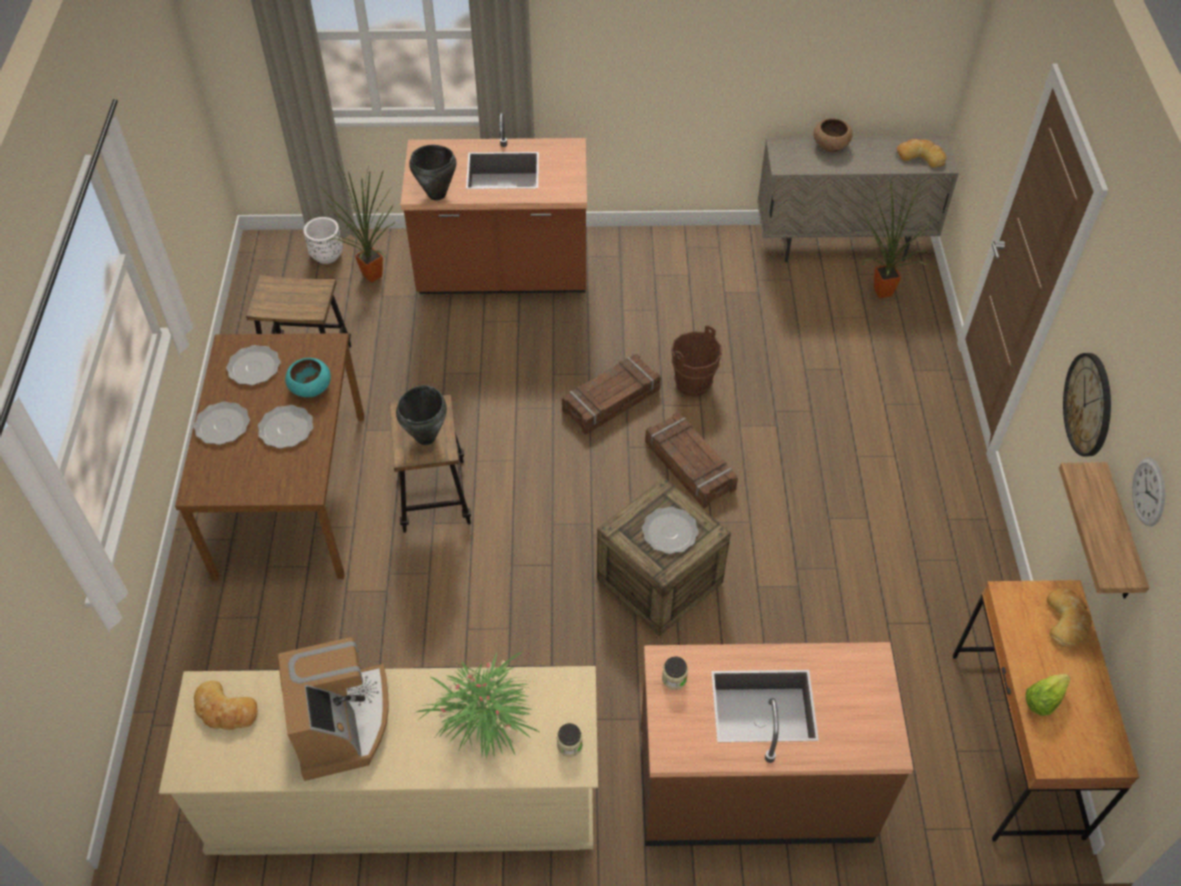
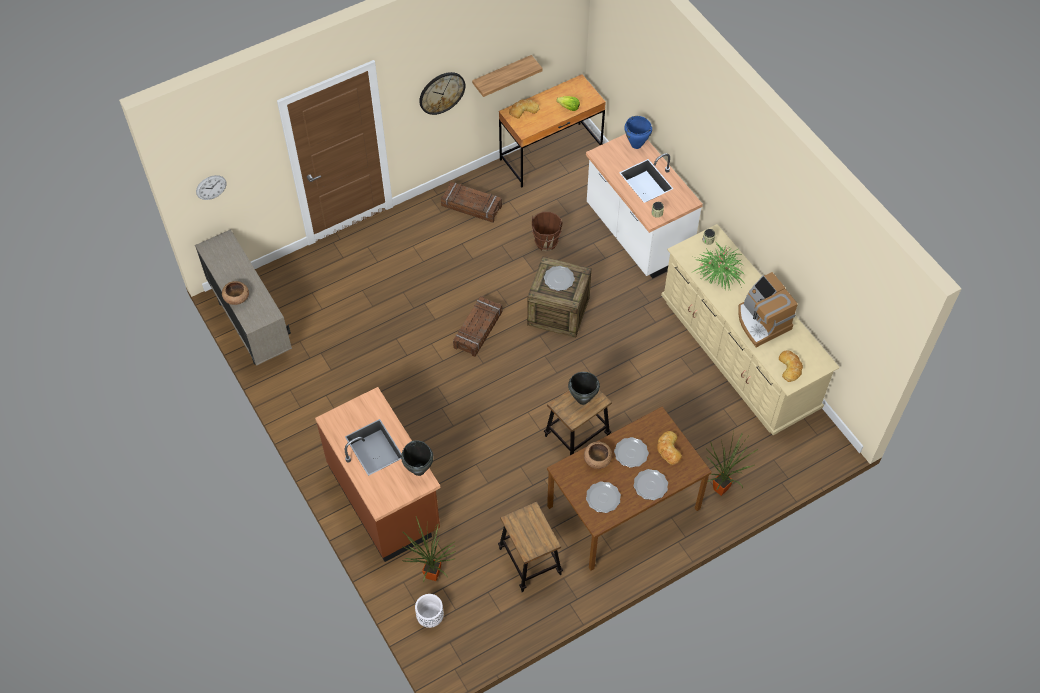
camera: 120 degrees left, 5 degrees up
(310, 388) = (597, 459): turquoise bowl -> brown bowl
(341, 723) = (761, 321): coffee machine -> coffee machine turned 75 degrees counterclockwise
(611, 401) = (455, 386): crate -> crate (471, 206)
(693, 384) = (417, 353): brown bucket -> brown bucket (546, 242)
(753, 785) = (636, 233): brown counter -> white counter
(866, 740) = (636, 145): none -> blue cooking pot
(879, 293) = (286, 293): potted plant -> potted plant (722, 491)
(921, 156) = (223, 251): bread -> bread (668, 449)
(1149, 491) = (503, 47): wall clock -> wall clock (211, 187)

